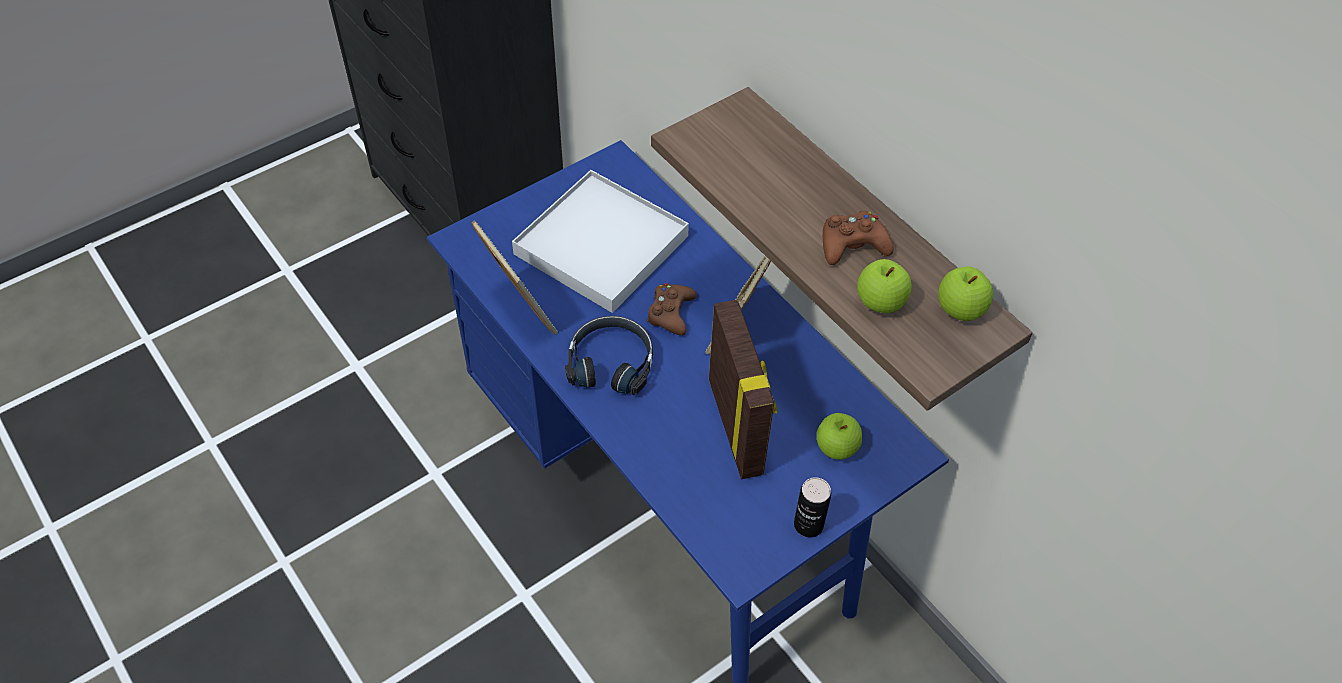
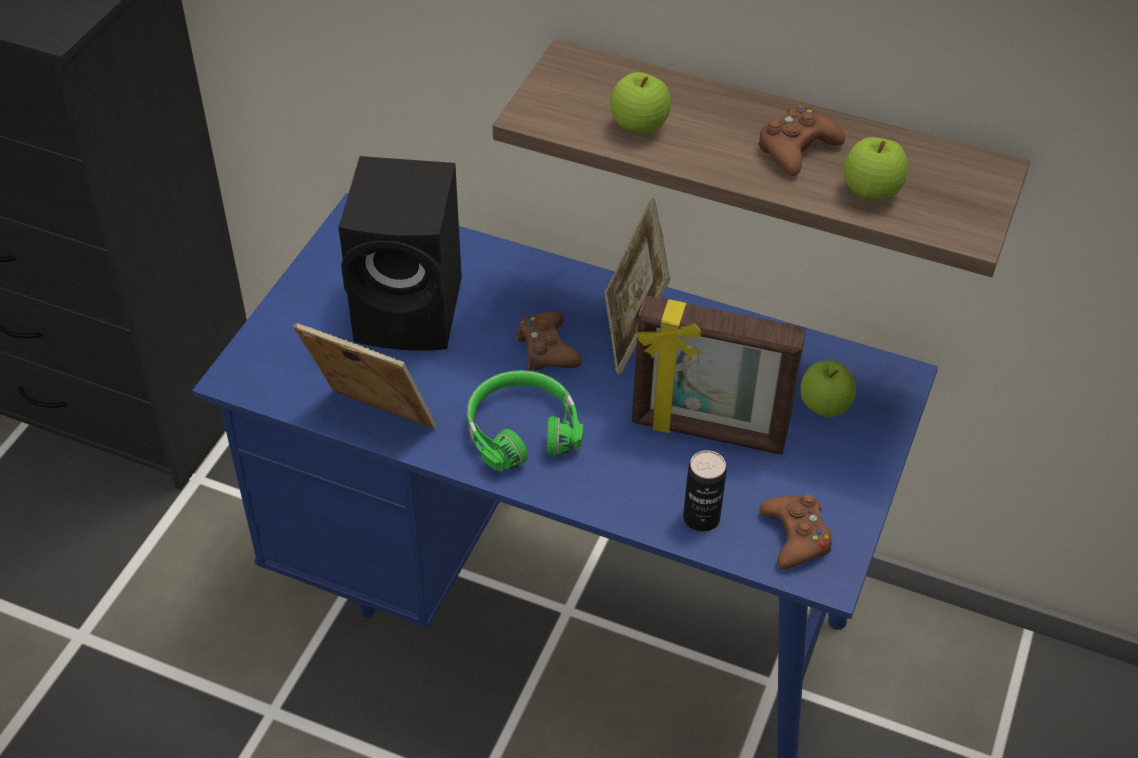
camera: 30 degrees left, 5 degrees down
(602, 245) = (413, 312): white tray -> black speaker
(611, 362) = (521, 429): black headphones -> green headphones
(737, 426) = (708, 432): picture frame -> picture frame turned 150 degrees clockwise
(740, 533) = (796, 537): none -> brown game controller
(808, 525) = (856, 495): can -> can (701, 518)
(960, 310) = (949, 168): apple -> apple (638, 127)

